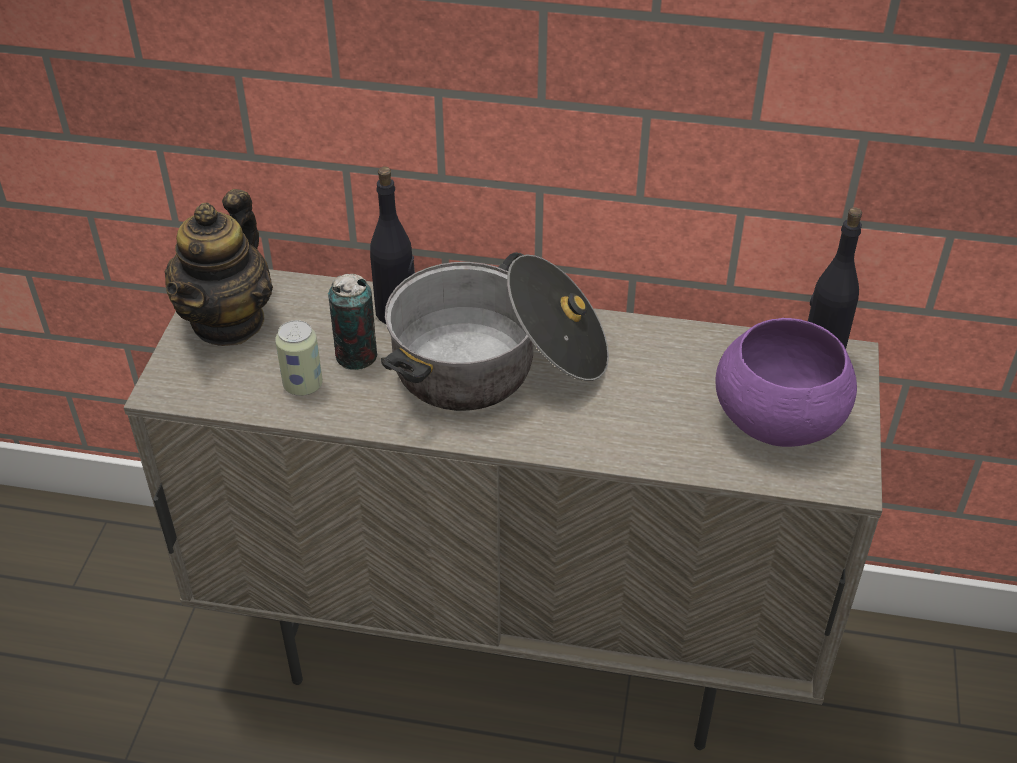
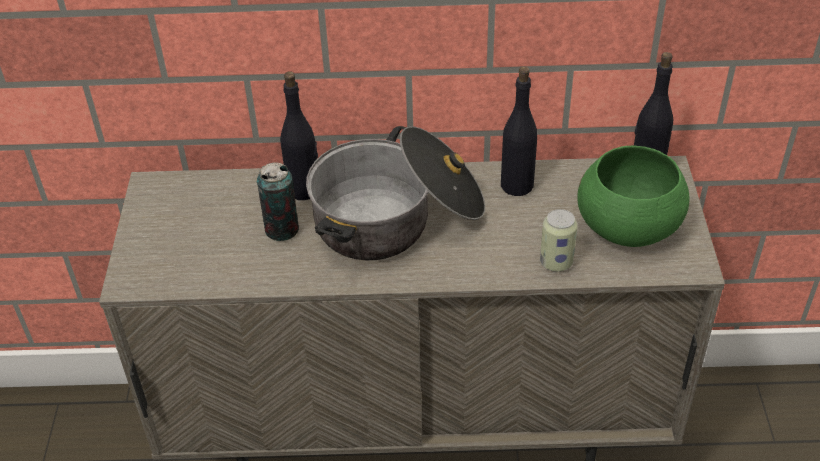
camera: 10 degrees left, 0 degrees up
(228, 321) = (168, 217): teapot -> none
(303, 385) = (245, 260): can -> can (556, 262)
(654, 346) = (517, 185): none -> black bottle
(778, 422) = (628, 228): purple bowl -> green bowl

